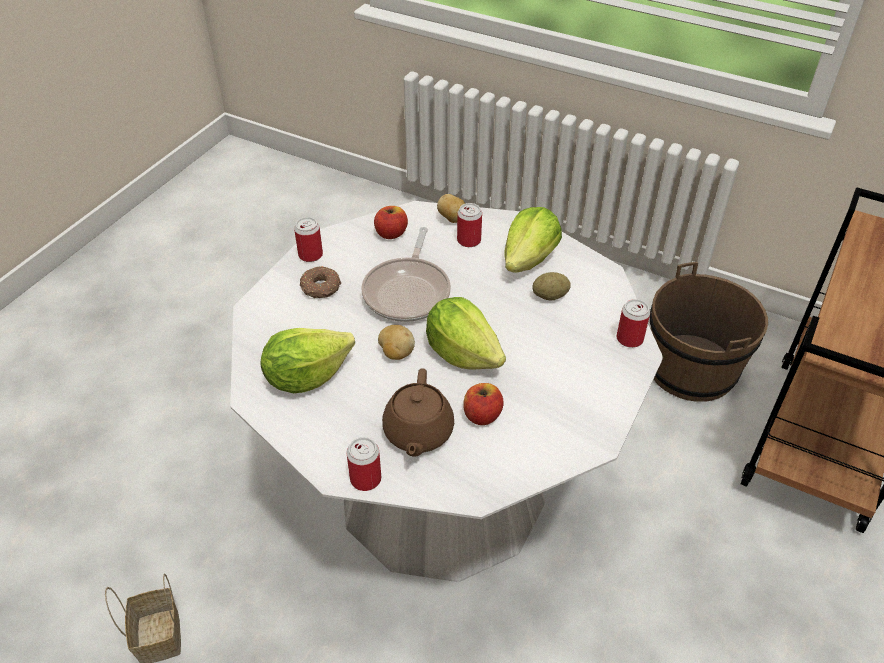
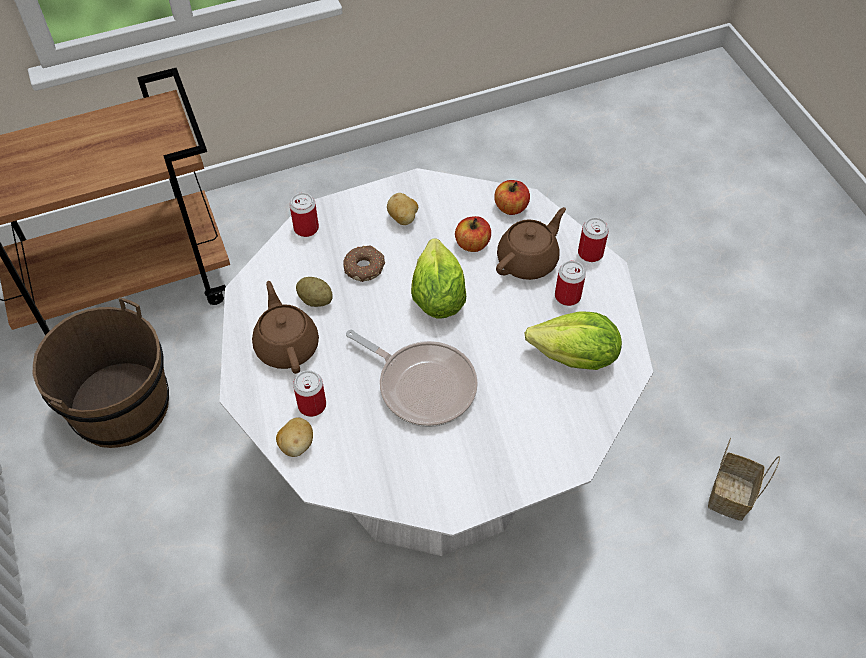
camera: 140 degrees left, 10 degrees up
(310, 255) = (473, 496): can -> can (567, 296)
(321, 288) = (495, 444): donut -> donut (364, 267)
(391, 233) = (372, 468): apple -> apple (511, 207)
(396, 353) = (487, 331): potato -> potato (403, 218)
(408, 291) = (422, 385): frying pan -> frying pan turned 75 degrees clockwise
(529, 260) = (287, 345): lettuce -> brown teapot

